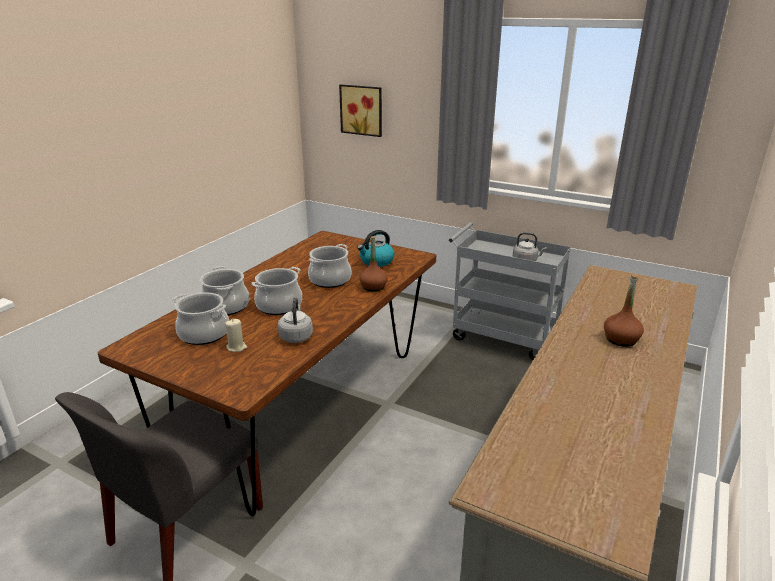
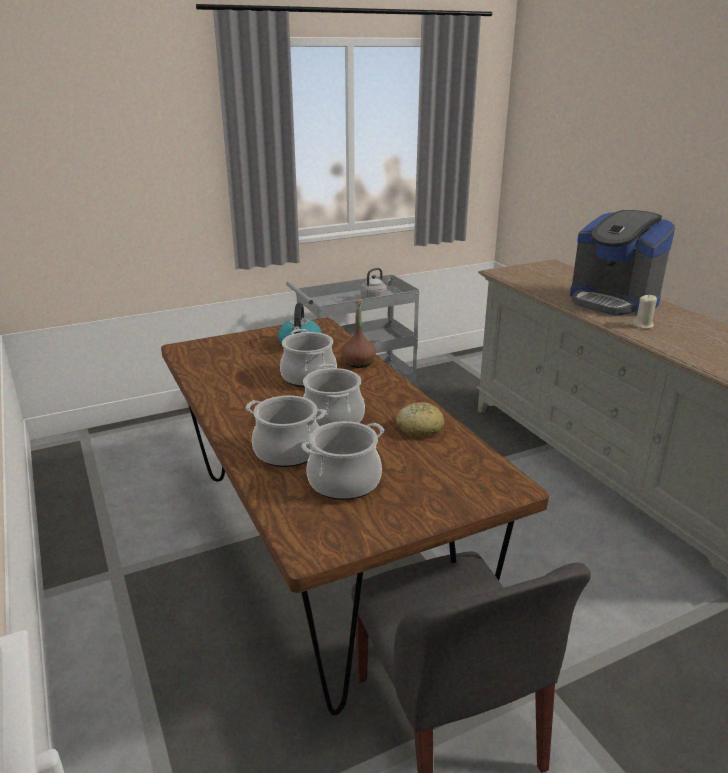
camera: 55 degrees left, 0 degrees up
(236, 347) = (404, 468): beige candle -> beige candle (643, 325)
(296, 336) = (419, 428): grey kettle -> bread
(362, 110) = (92, 174): picture -> none
(621, 339) = (613, 301): brown bottle -> coffee machine

